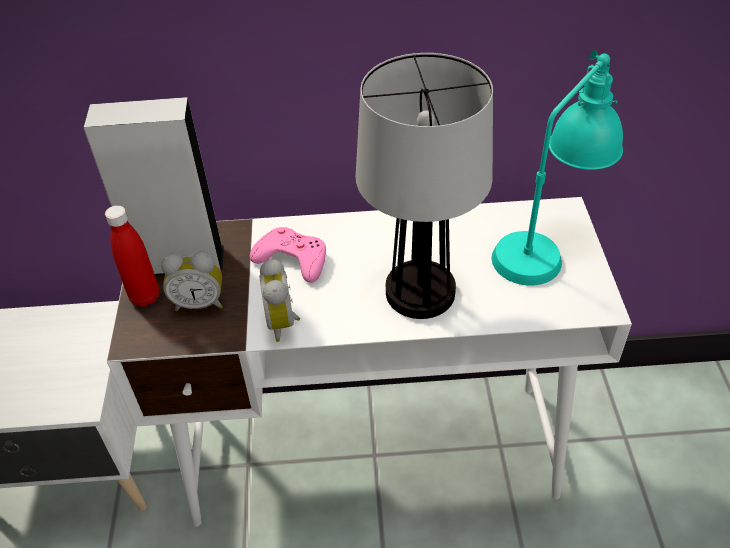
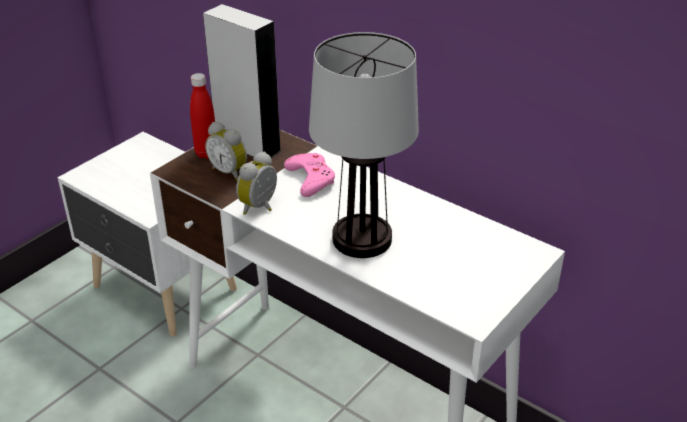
camera: 40 degrees right, 10 degrees down
(546, 245) = (489, 263): turquoise table lamp -> none

